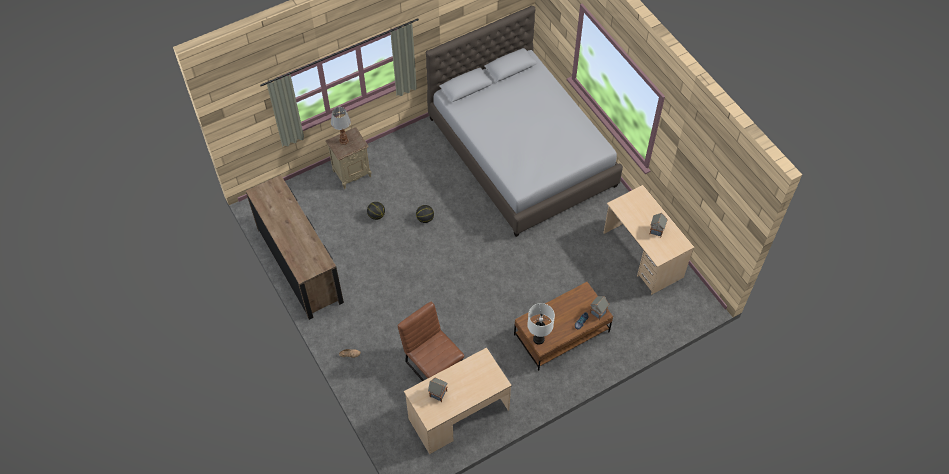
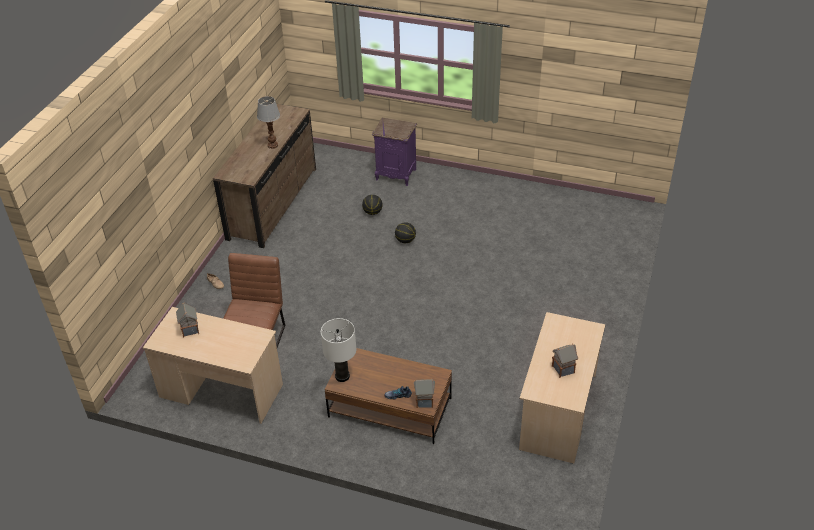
camera: 50 degrees right, 15 degrees down
(343, 141) = (393, 126): table lamp -> table lamp (272, 145)
(352, 174) = (396, 175): beige nightstand -> purple nightstand
(521, 151) = (557, 252): grey bed -> none

